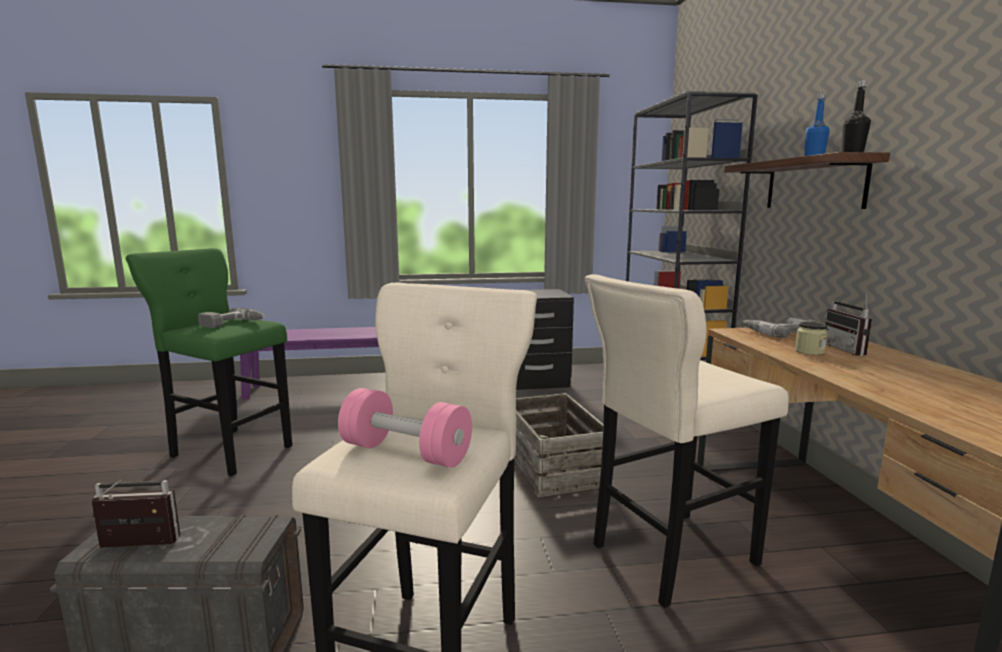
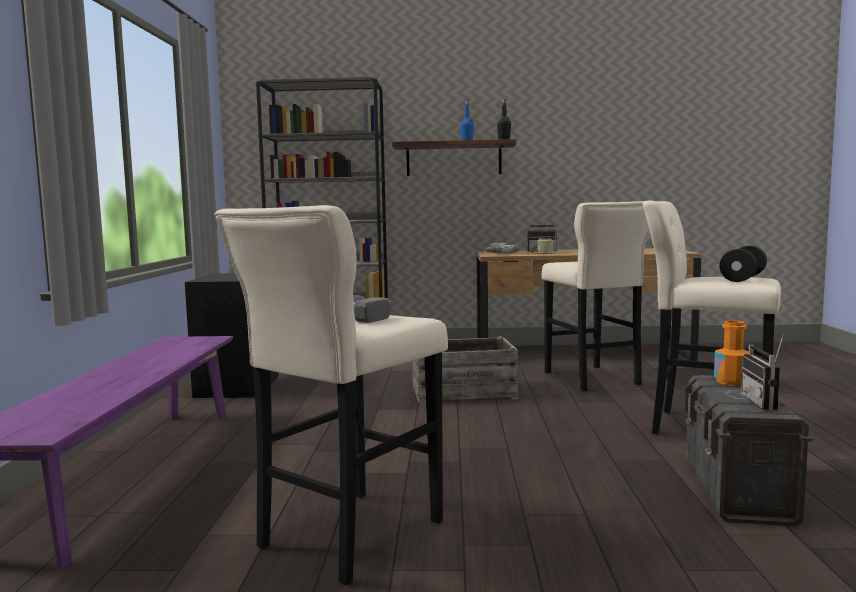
camera: 80 degrees left, 5 degrees down
(228, 450) = (345, 538): green stool -> beige stool
(242, 539) = (732, 382): none -> orange bottle
(406, 453) = (743, 279): pink dumbbell -> black dumbbell

